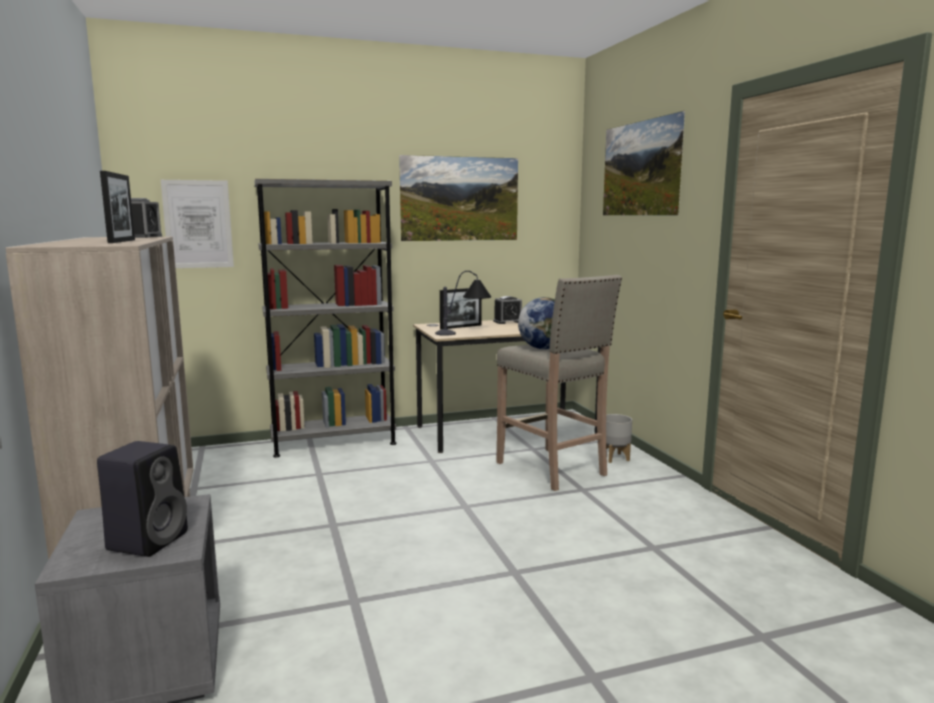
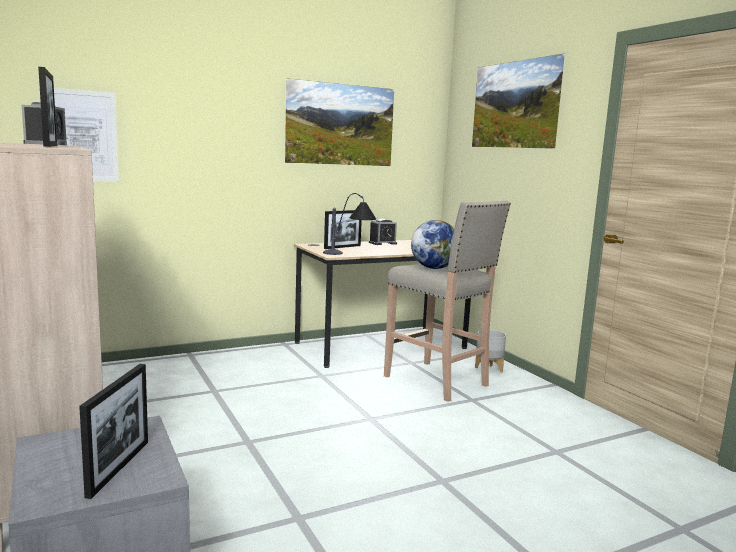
camera: 10 degrees left, 0 degrees up
(149, 540) = (119, 467): black speaker -> picture frame
(333, 442) = (217, 359): grey bookcase -> none

